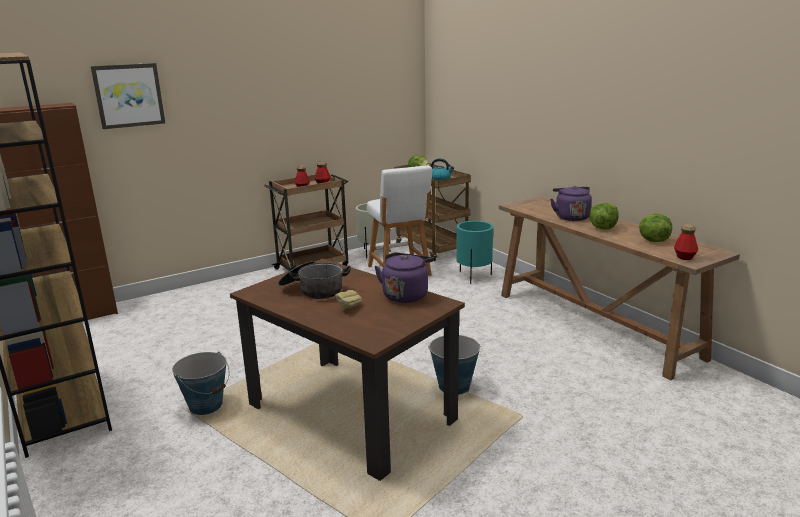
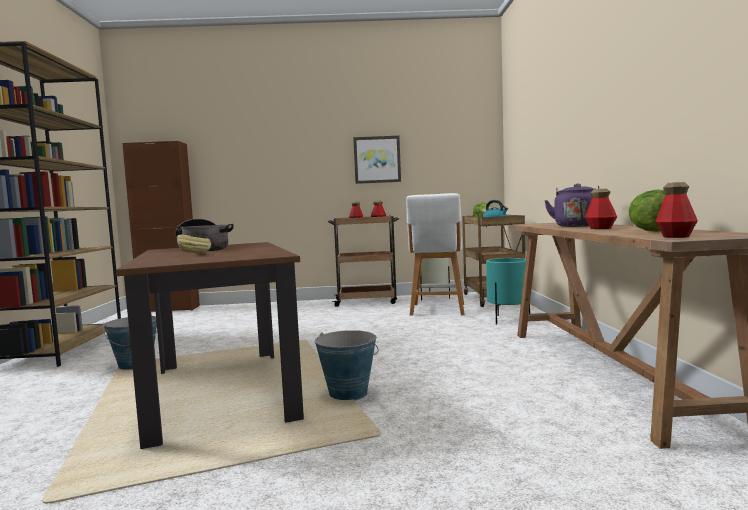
camera: 30 degrees right, 15 degrees down
(129, 95) = (227, 140): picture -> picture (377, 159)
(406, 295) = (263, 252): purple kettle -> none
(602, 228) = (600, 228): lettuce -> bottle

